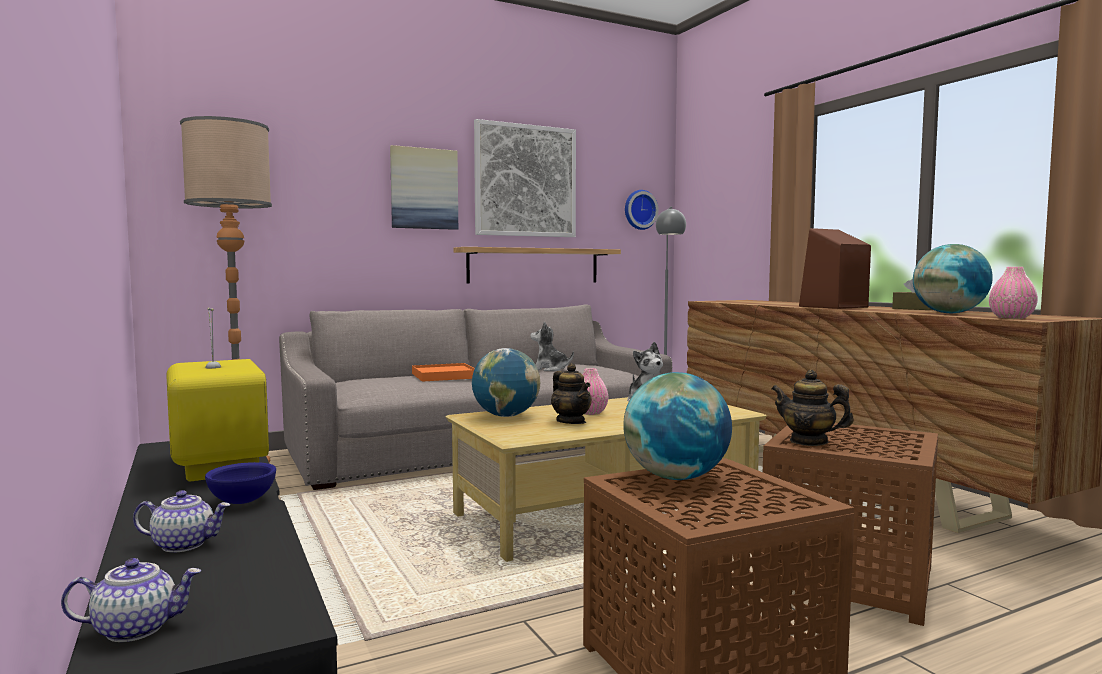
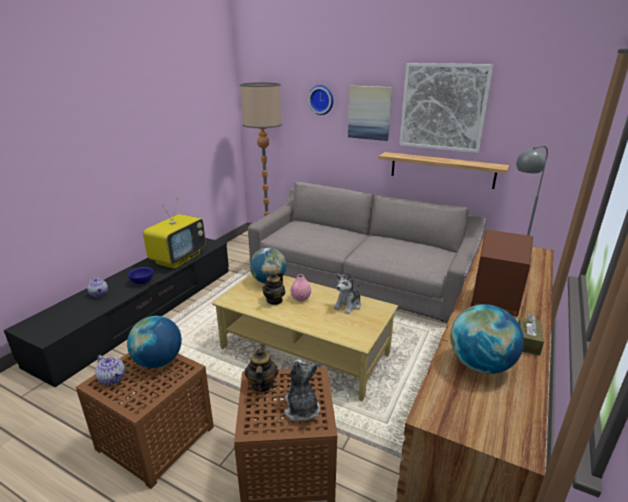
camera: 55 degrees right, 20 degrees up
(136, 628) = (40, 318): teapot -> teapot (113, 379)
(444, 376) = (334, 235): orange tray -> none
(549, 369) = (395, 249): plush toy -> plush toy (301, 408)
(639, 210) = (553, 133): wall clock -> wall clock (321, 100)
(1011, 318) = (447, 403): pink vase -> none

